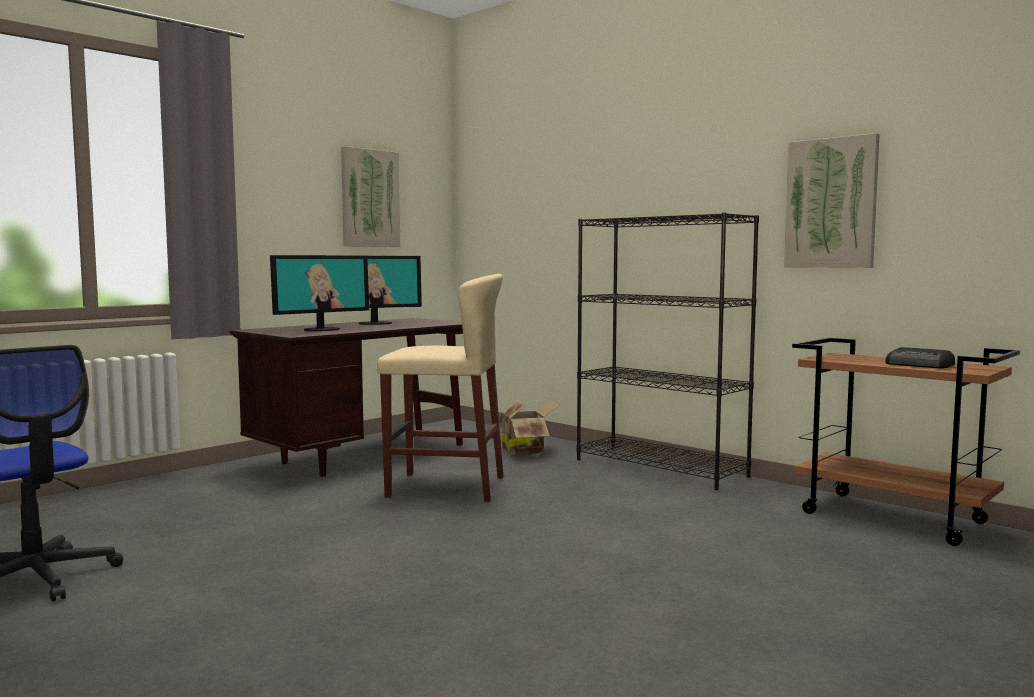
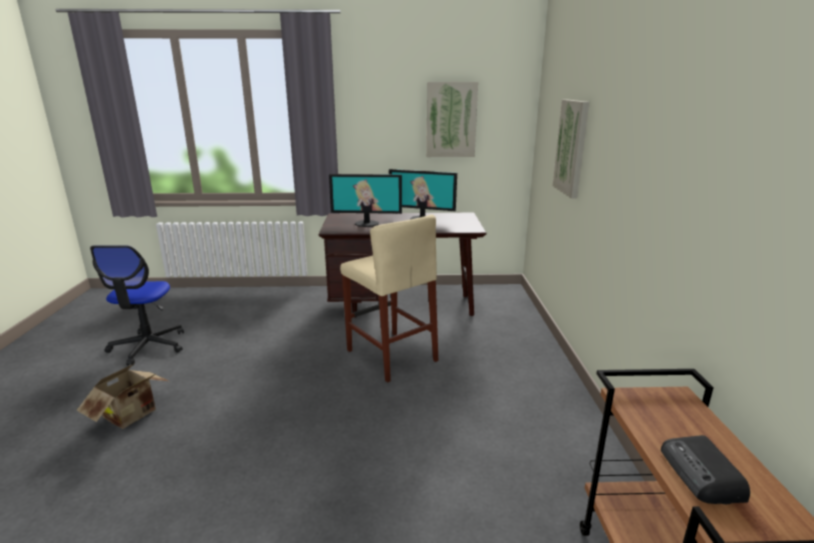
camera: 45 degrees right, 15 degrees up
(526, 451) = (501, 338): cardboard box -> cardboard box (133, 415)
(661, 468) = (564, 402): black bookcase -> none
(831, 203) = (733, 211): picture -> picture (572, 147)

